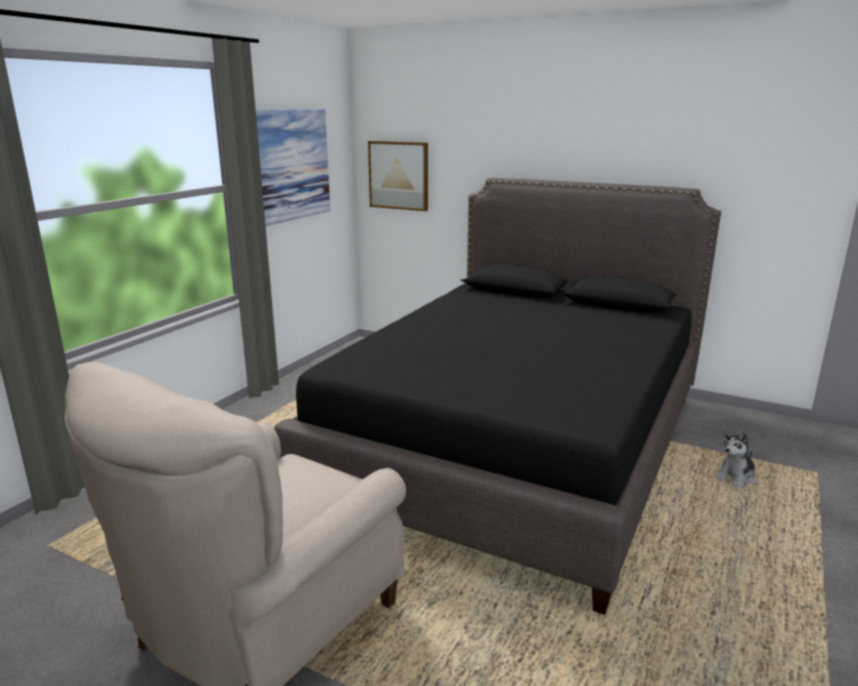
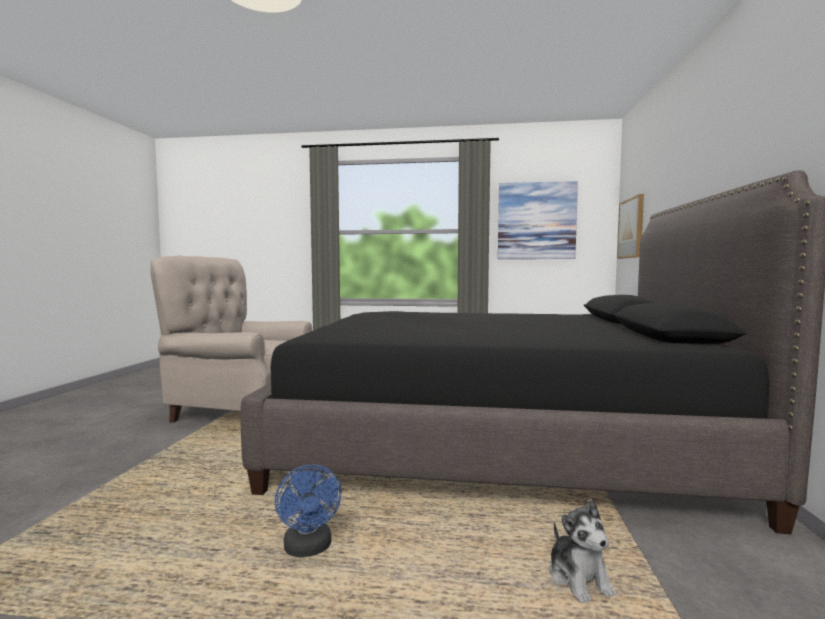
camera: 70 degrees right, 15 degrees down
(709, 582) = (309, 549): none -> blue fan
(735, 477) = (579, 579): plush toy -> plush toy turned 135 degrees counterclockwise

